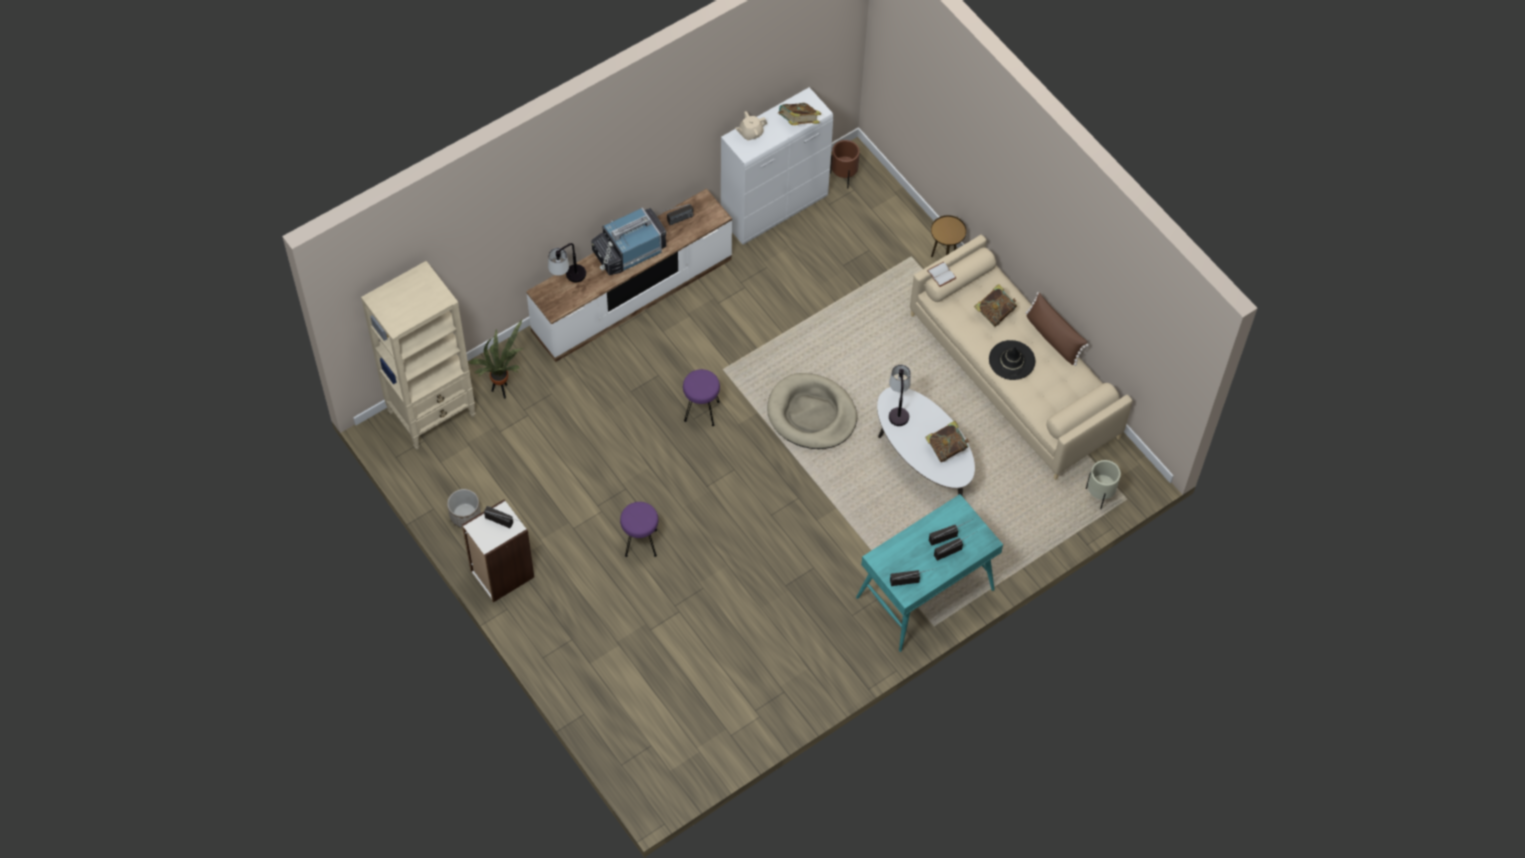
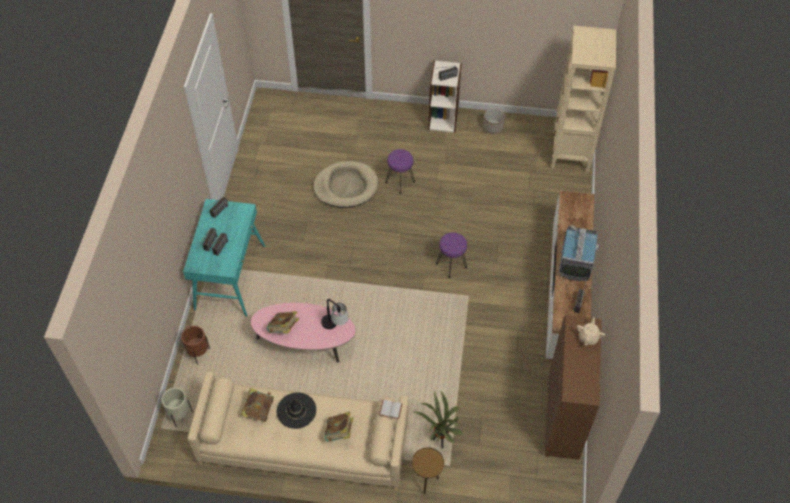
camera: 135 degrees right, 5 degrees down
(502, 390) = (556, 189): potted plant -> potted plant (440, 442)
(568, 279) = (583, 217): table lamp -> none
(775, 208) = (563, 417): white cabinet -> brown cabinet
(798, 122) = (571, 372): book -> book (258, 410)
(811, 414) = (393, 315): beige dog bed -> beige dog bed (346, 186)
(844, 177) = (552, 481): brown planter -> brown planter (198, 354)
(922, 460) = (305, 344): white coffee table -> pink coffee table
(1053, 338) = (285, 451): brown pillow -> none

